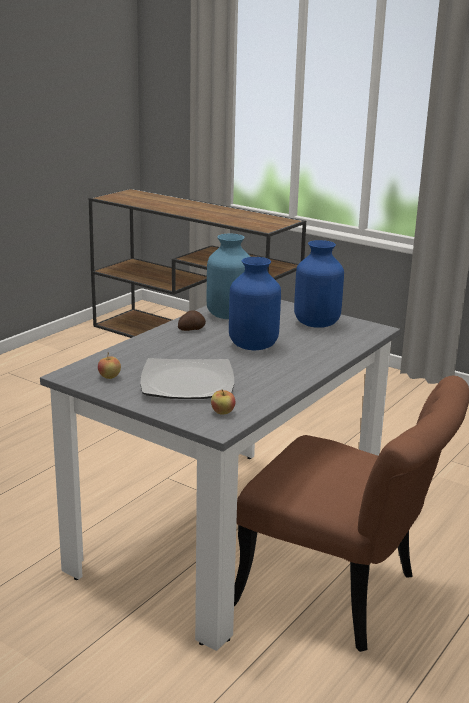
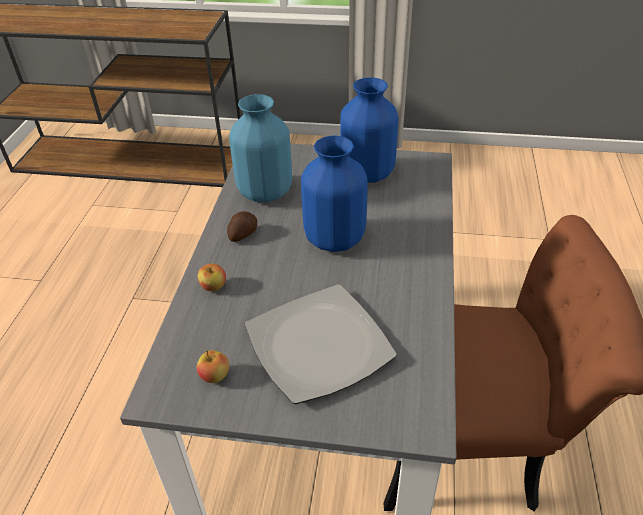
camera: 25 degrees left, 20 degrees up
(223, 412) = (406, 390): apple -> apple (213, 287)

